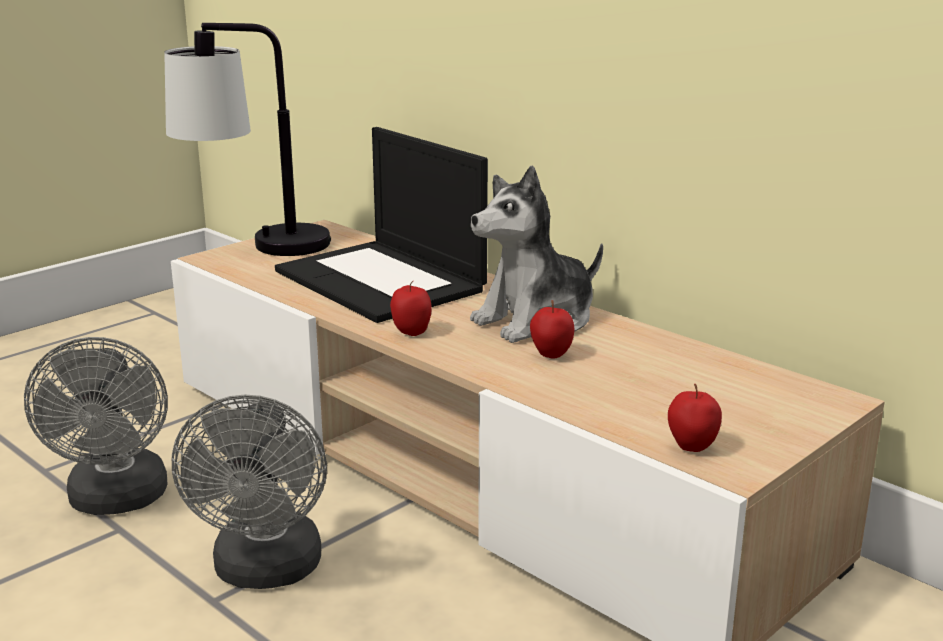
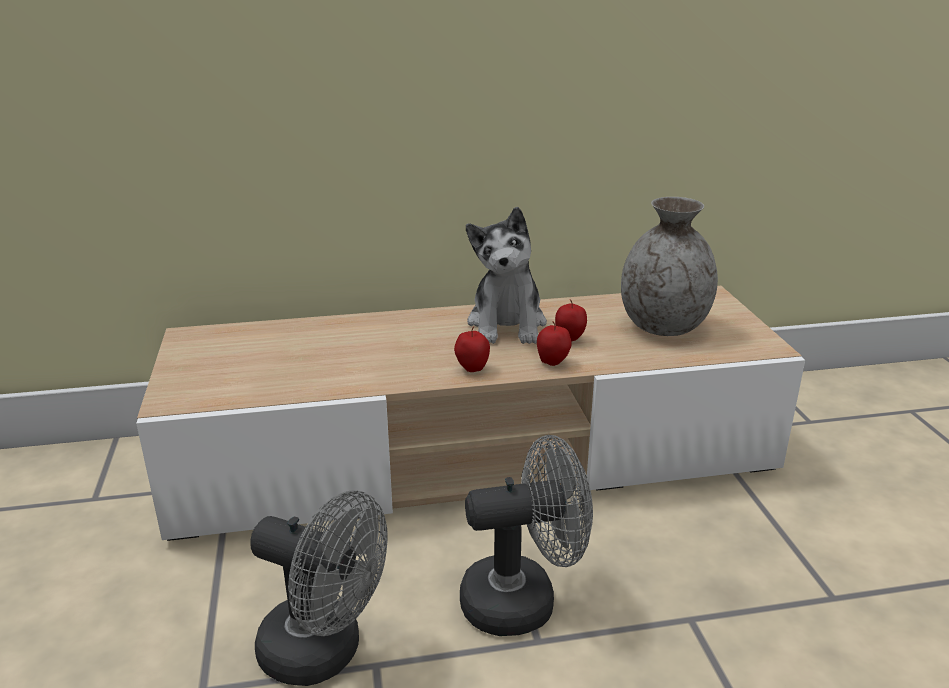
camera: 55 degrees left, 5 degrees up
(257, 250) = (190, 375): table lamp -> none
(266, 572) = (523, 599): grey fan -> grey fan turned 45 degrees counterclockwise
(382, 281) = (354, 348): laptop -> none
(674, 393) = (663, 327): none -> grey vase
(691, 448) = (736, 347): apple -> apple (552, 363)

